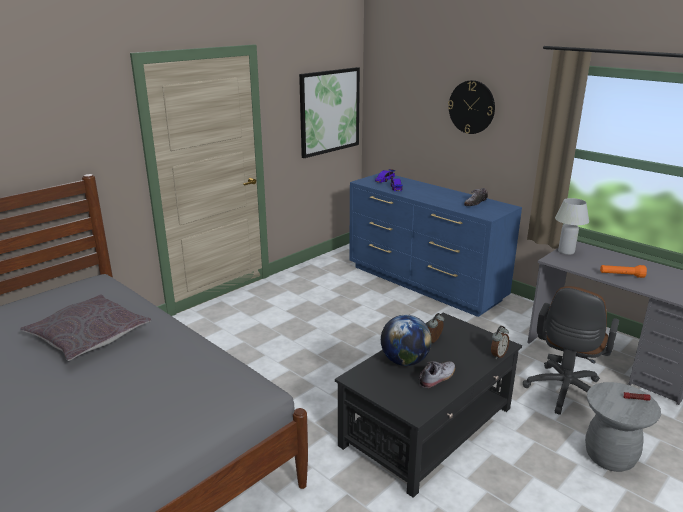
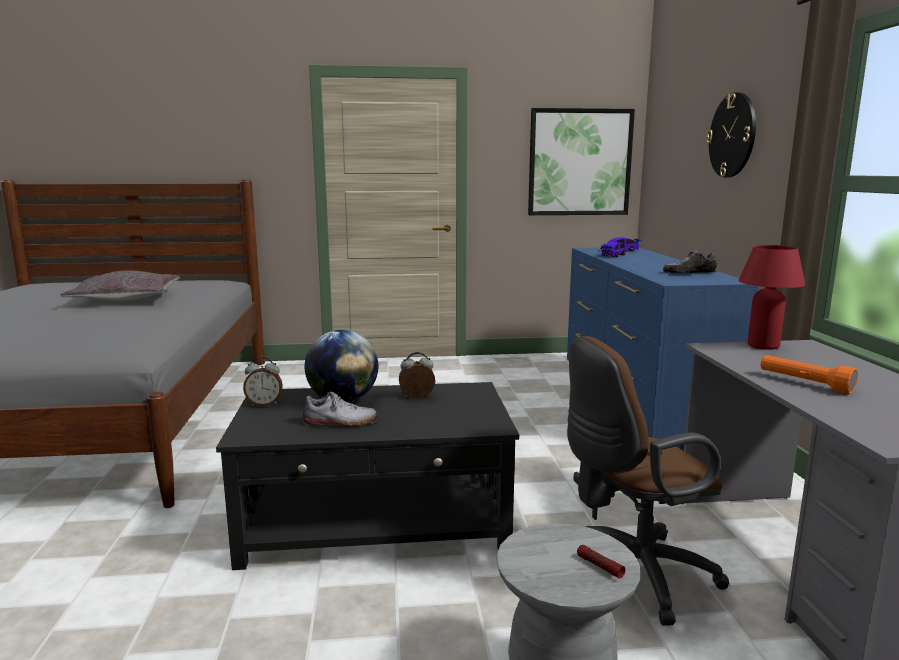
camera: 40 degrees right, 10 degrees down
(498, 355) = (460, 431): alarm clock -> alarm clock (264, 404)
(566, 252) = (763, 346): white table lamp -> red table lamp

